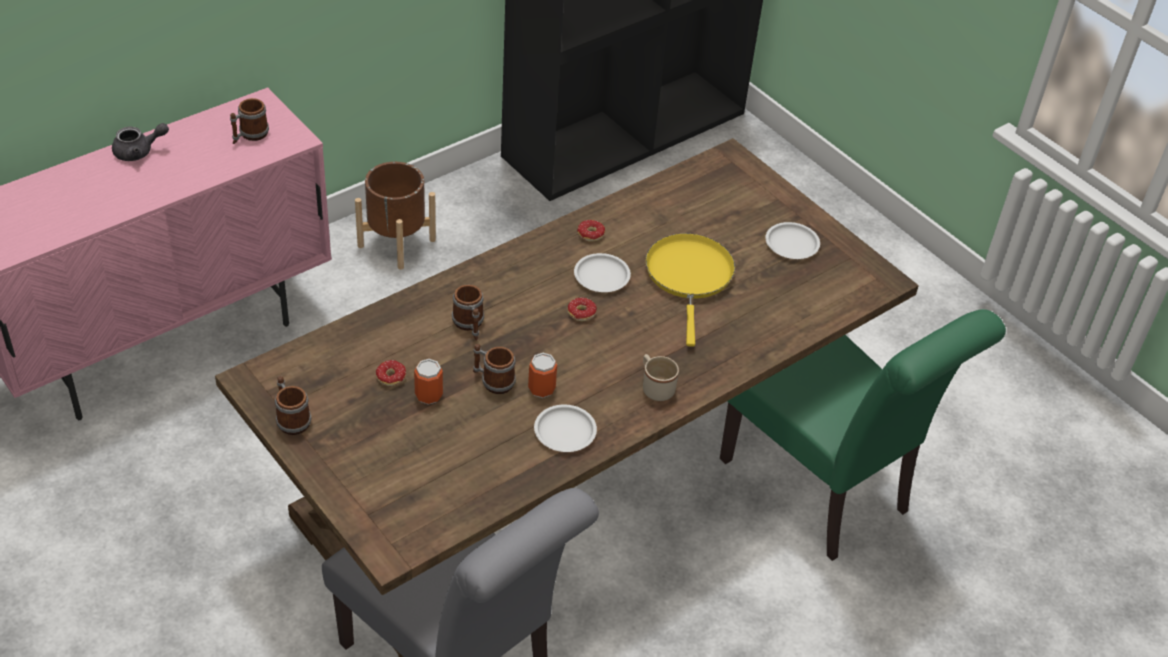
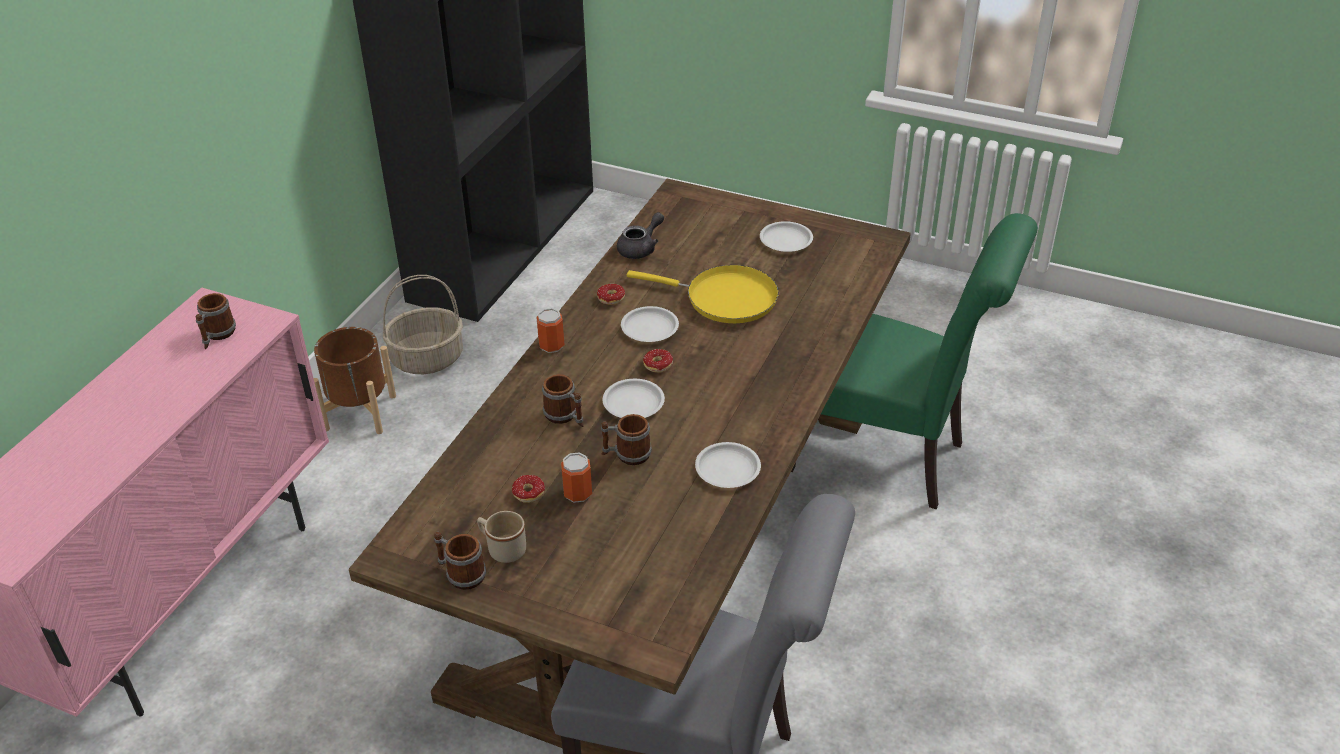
camera: 25 degrees left, 5 degrees down
(139, 152) = (107, 394): grey teapot -> grey teapot (641, 248)
(484, 217) = (428, 358): none -> basket
(533, 338) = (633, 403): none -> white plate
(541, 389) = (676, 442): can -> can (551, 345)
(655, 387) = (773, 398): beige mug -> beige mug (502, 549)
(689, 277) = (724, 298): yellow frying pan -> yellow frying pan turned 135 degrees clockwise

